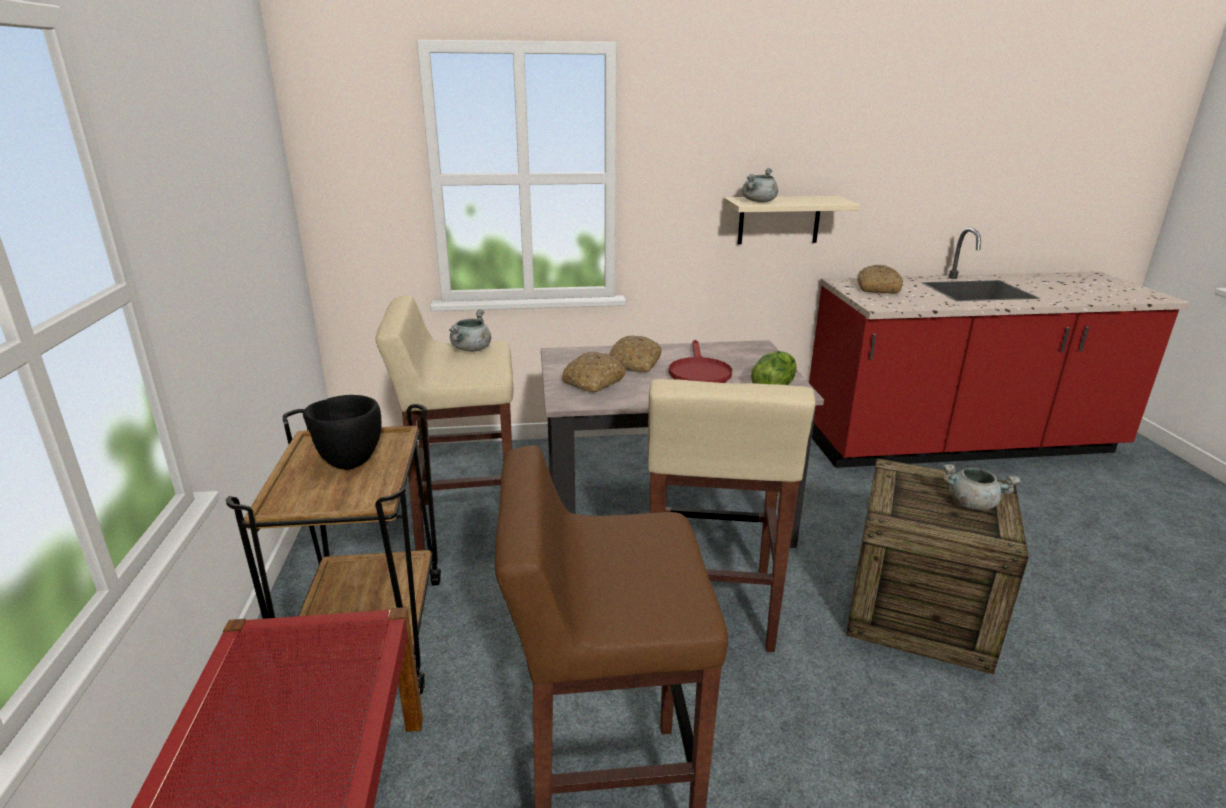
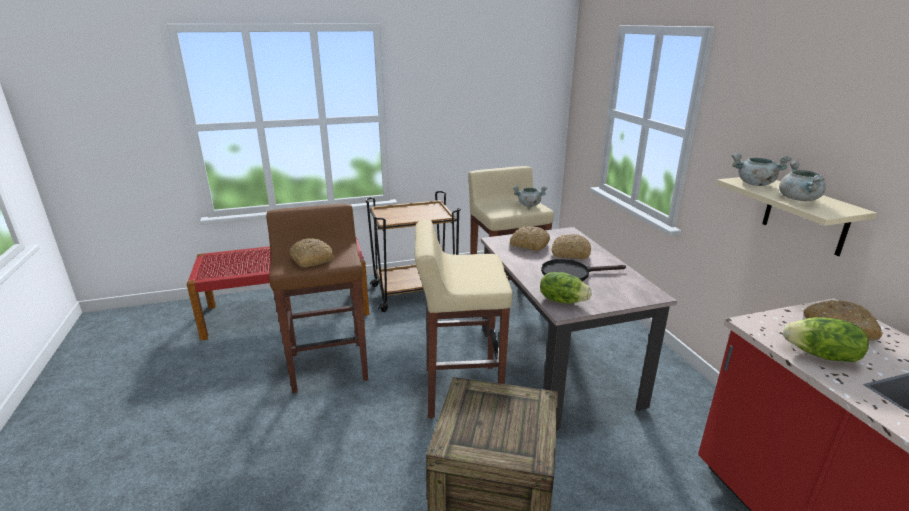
camera: 80 degrees right, 0 degrees up
(350, 460) = (420, 213): black bowl -> none
(648, 570) = (311, 259): none -> bread
(698, 372) = (571, 274): red frying pan -> black frying pan
(921, 301) = (821, 356): none -> lettuce
(972, 504) = (499, 436): grey cooking pot -> grey cooking pot (799, 199)

